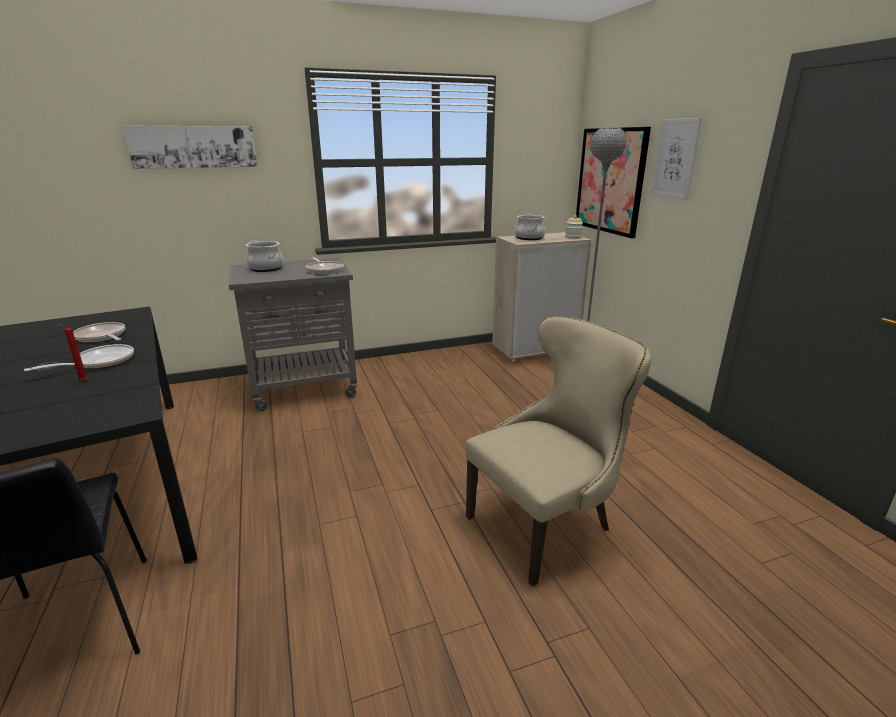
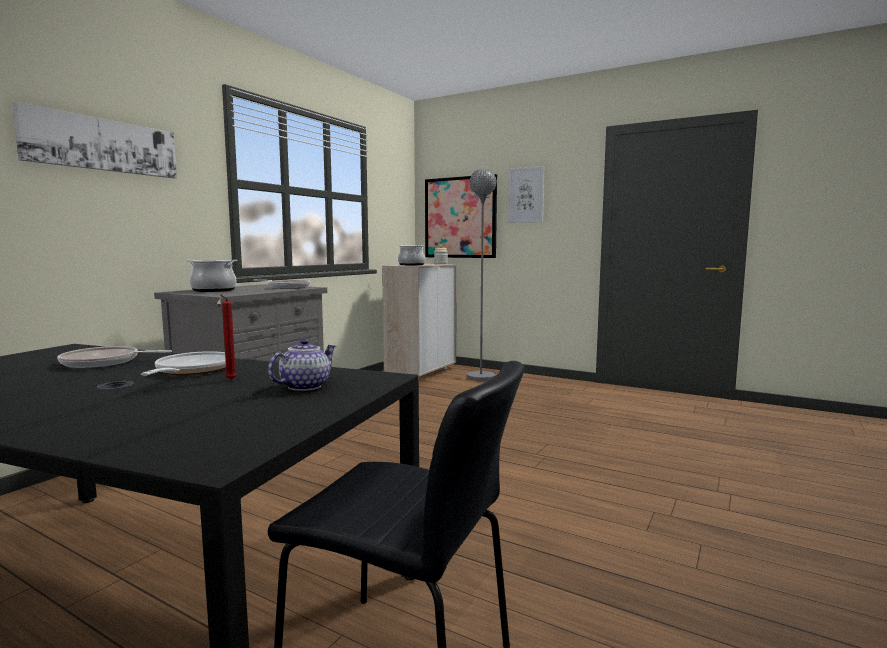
camera: 40 degrees left, 15 degrees down
(83, 406) = (304, 386): none -> teapot
(545, 525) = (613, 448): beige chair -> none

